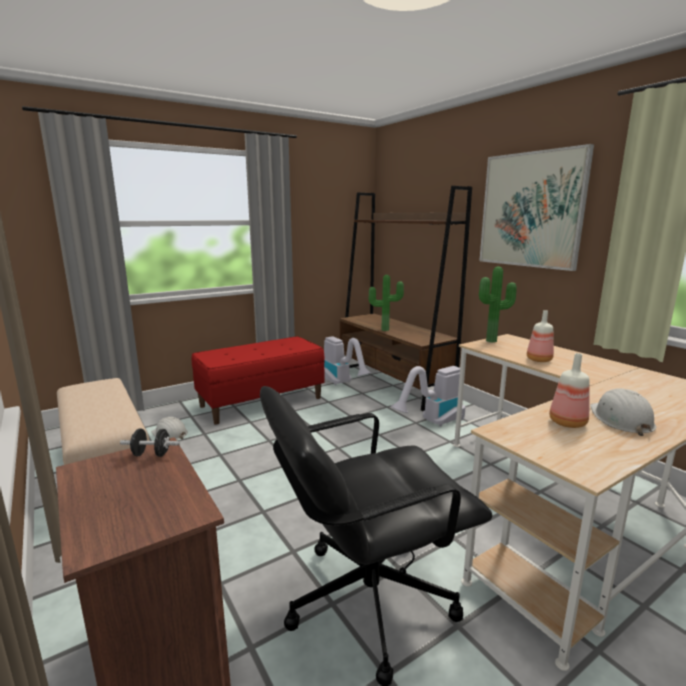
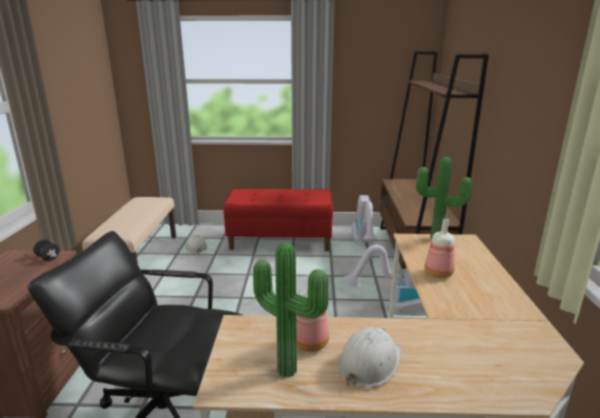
camera: 35 degrees right, 5 degrees up
(385, 329) = (402, 199): potted plant -> potted plant (289, 368)
(531, 210) = (528, 90): picture -> none

